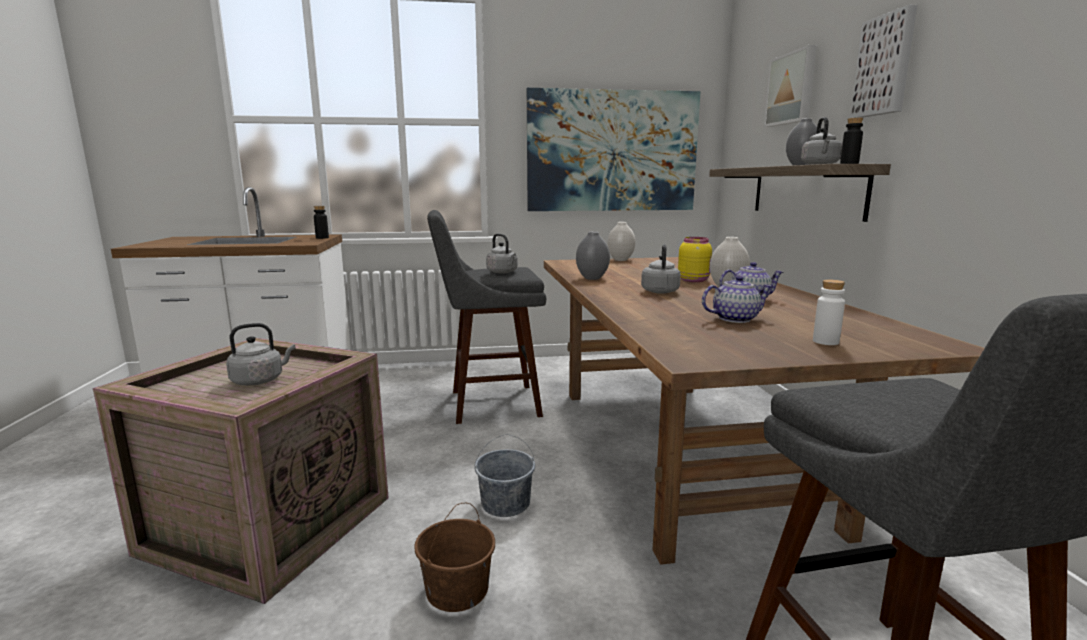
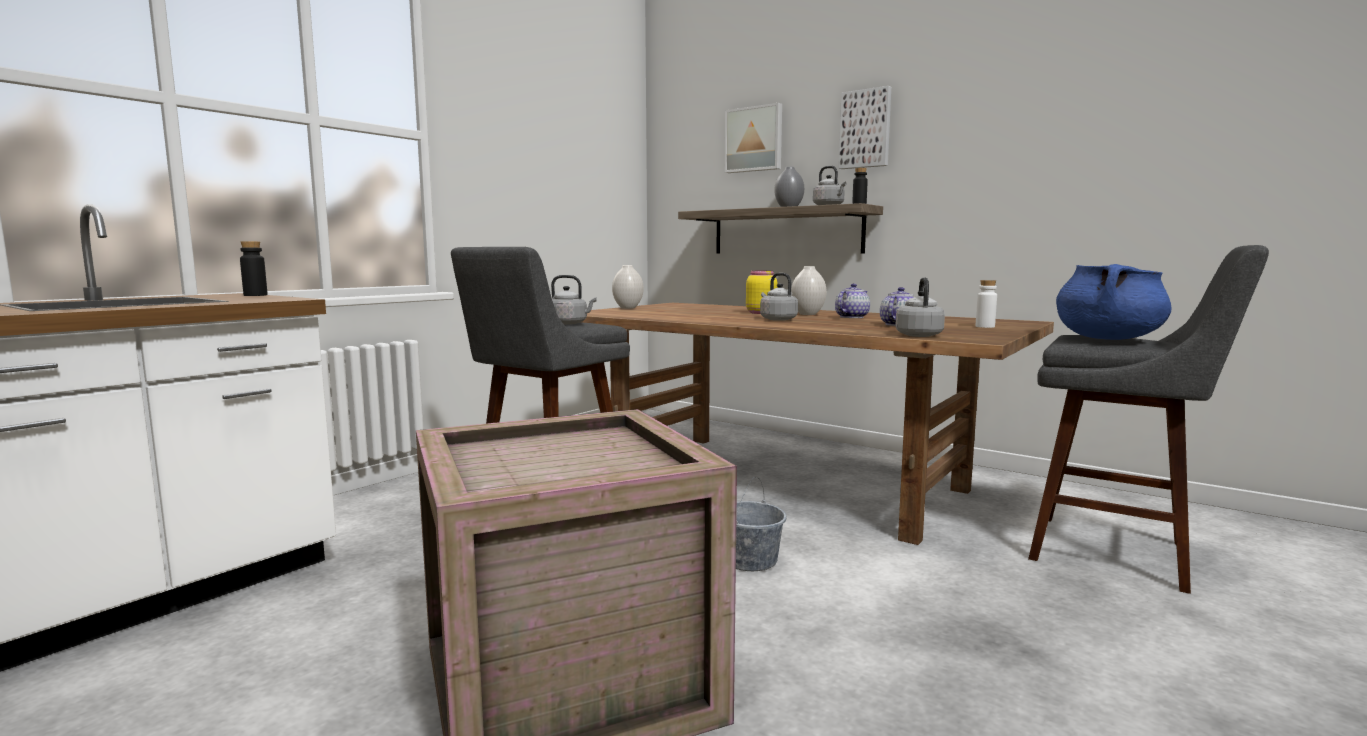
camera: 45 degrees left, 5 degrees down
(260, 380) = (590, 456): grey kettle -> grey kettle (918, 335)
(457, 589) = (848, 622): brown bucket -> none
(592, 278) = (683, 318): grey vase -> none
(612, 151) = (561, 188): picture -> none
(900, 402) = (1107, 339): none -> blue cooking pot

